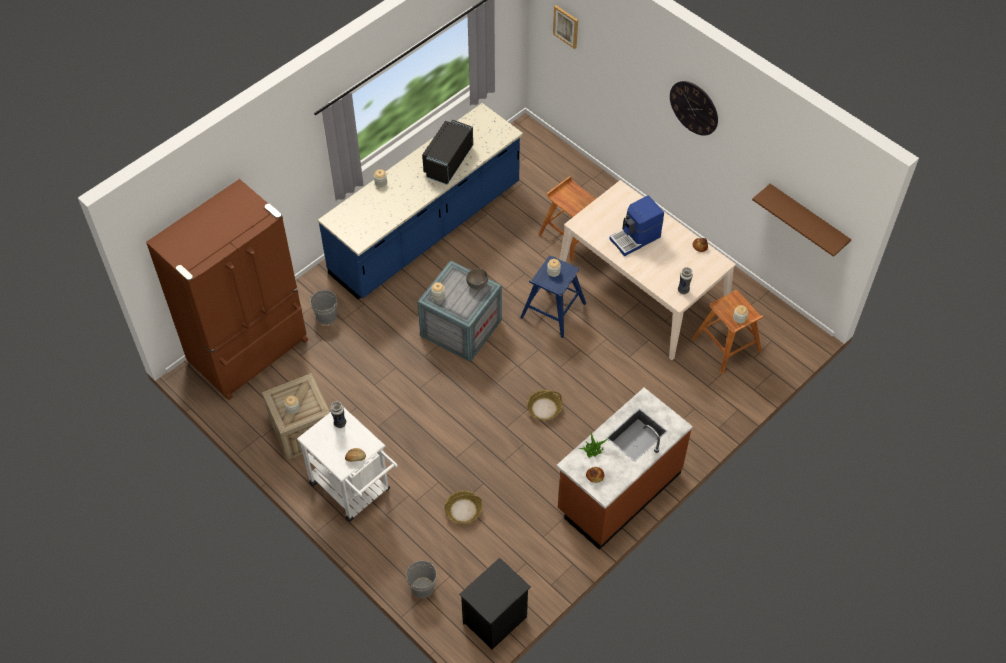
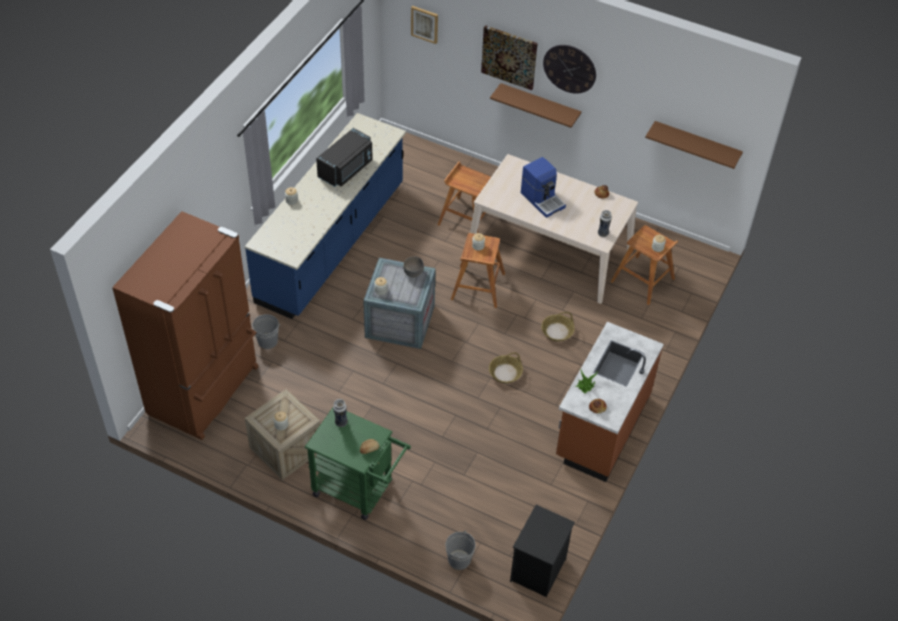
camera: 20 degrees left, 5 degrees down
(354, 490) = (359, 490): white cart -> green cart
(447, 161) = (346, 169): black microwave -> black microwave turned 150 degrees counterclockwise
(463, 510) = (468, 481): basket -> basket (557, 331)
(552, 311) = (477, 287): blue stool -> brown stool
(636, 238) = (542, 199): coffee machine -> coffee machine turned 75 degrees counterclockwise
(640, 80) = (509, 56): none -> picture
(665, 136) = (539, 105): none -> brown shelf

